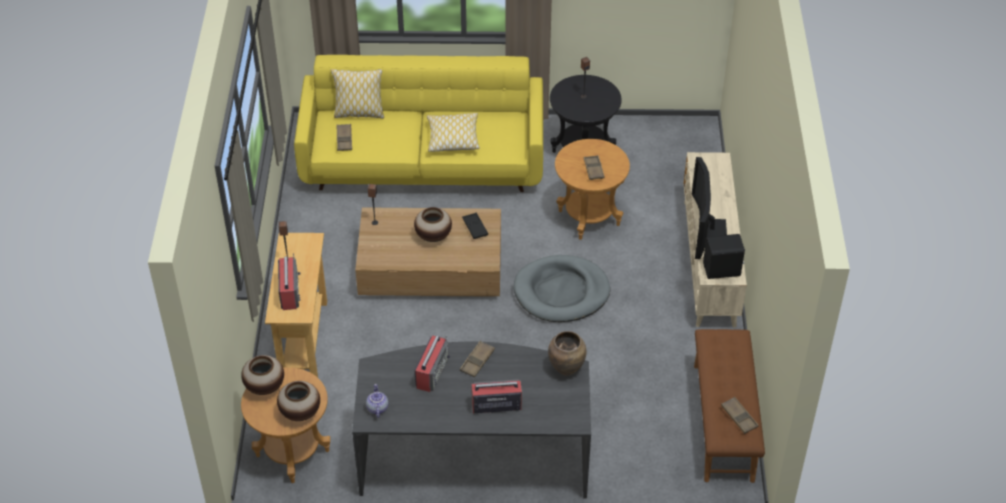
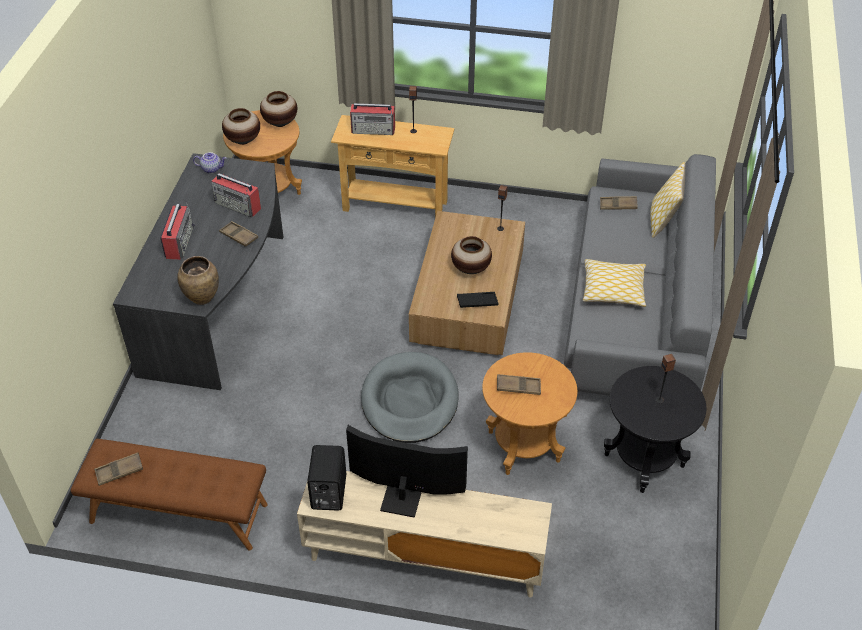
camera: 100 degrees right, 0 degrees up
(423, 162) = (634, 310): yellow sofa -> grey sofa

